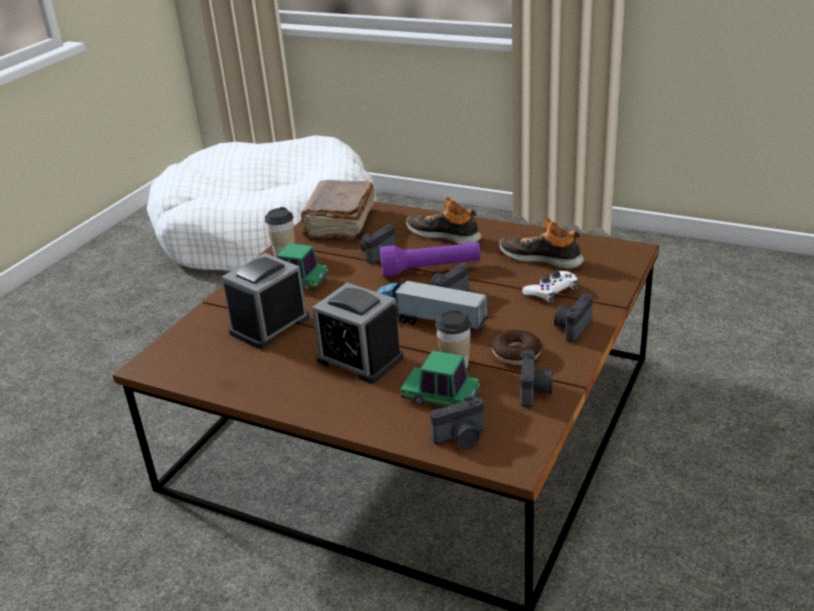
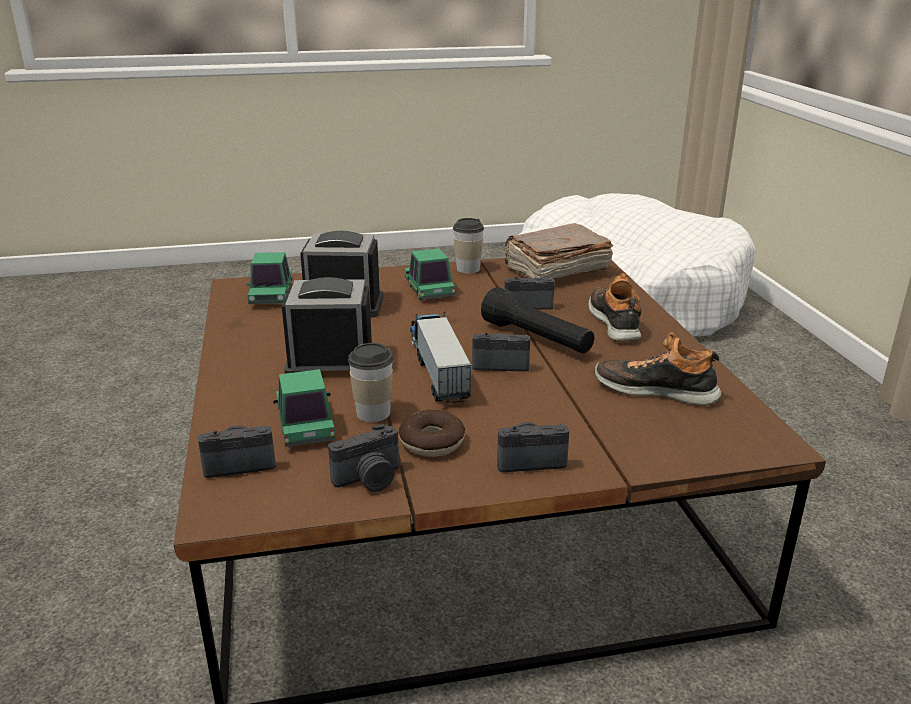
camera: 50 degrees right, 5 degrees down
(199, 353) = (271, 295): none -> toy car
(360, 359) = (331, 362): alarm clock -> alarm clock turned 90 degrees clockwise
(431, 269) = (537, 339): purple flashlight -> black flashlight
(461, 438) = (240, 463): camera -> camera turned 135 degrees clockwise
(541, 258) = (656, 390): shoe -> shoe turned 60 degrees counterclockwise
(551, 291) = (592, 420): white game controller -> none

